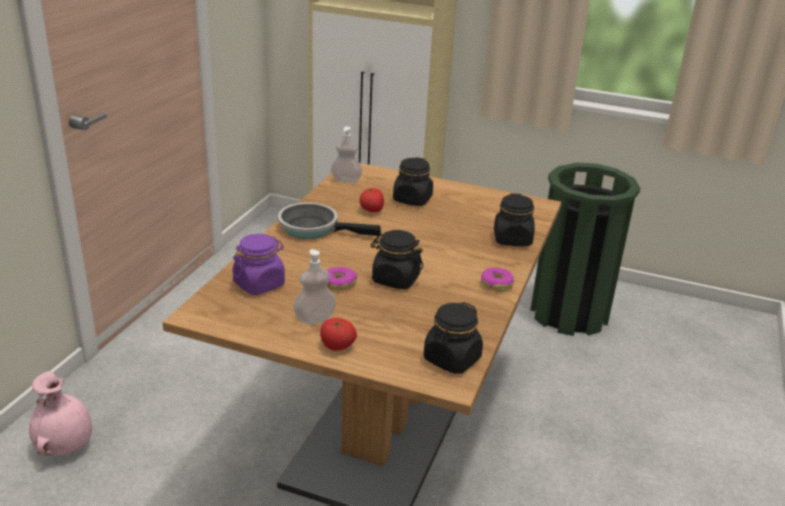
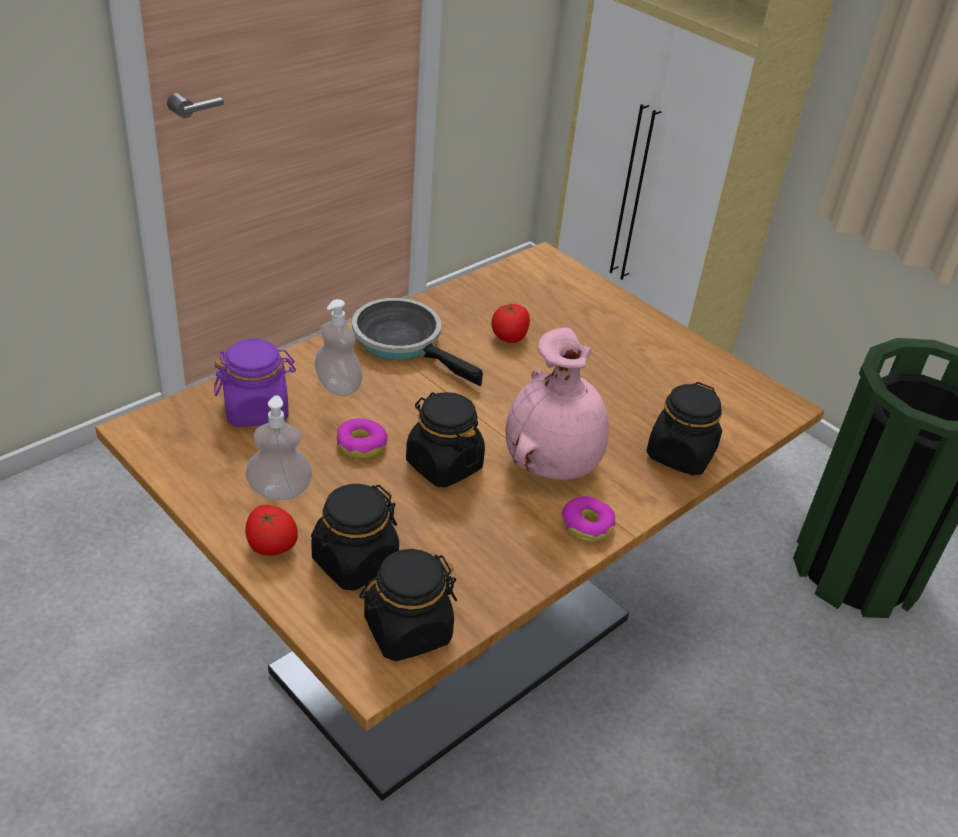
camera: 25 degrees right, 10 degrees up
(66, 447) = (76, 516): pink vase -> pink vase (553, 465)
(346, 180) = (515, 276): soap dispenser -> soap dispenser (338, 386)
(412, 199) = (584, 337): black jar -> black jar (354, 562)

